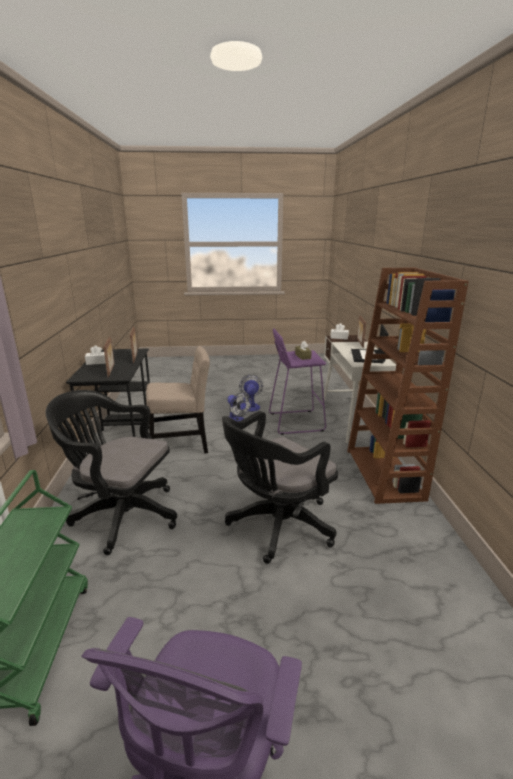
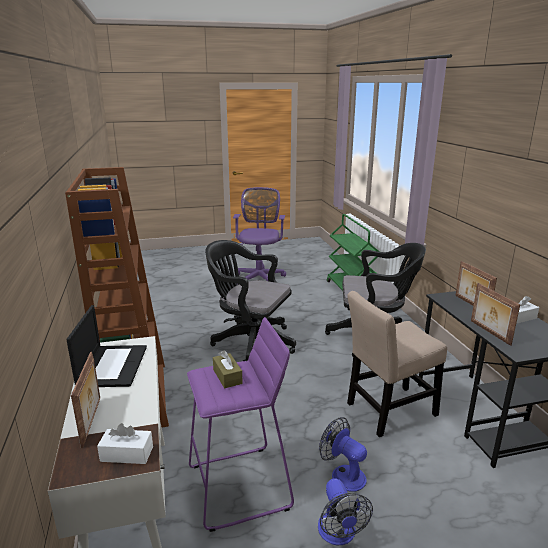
camera: 170 degrees right, 0 degrees up
(277, 527) = (250, 342): black office chair -> black office chair turned 105 degrees counterclockwise

